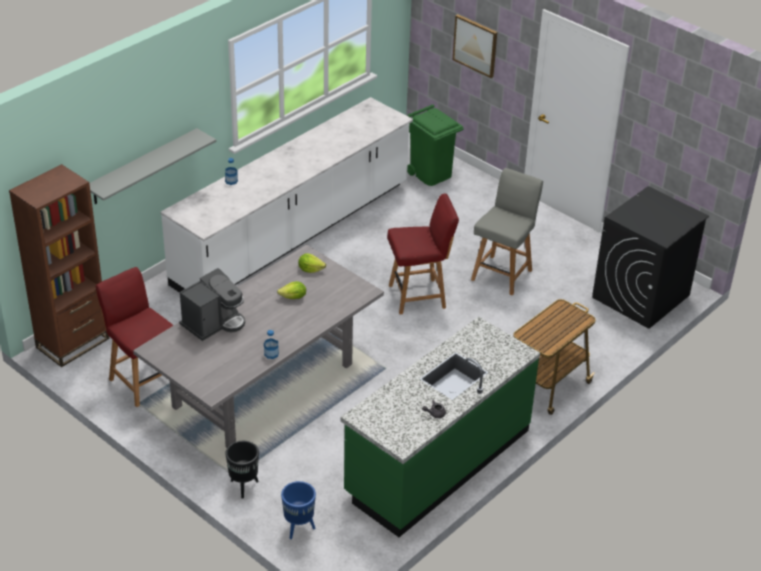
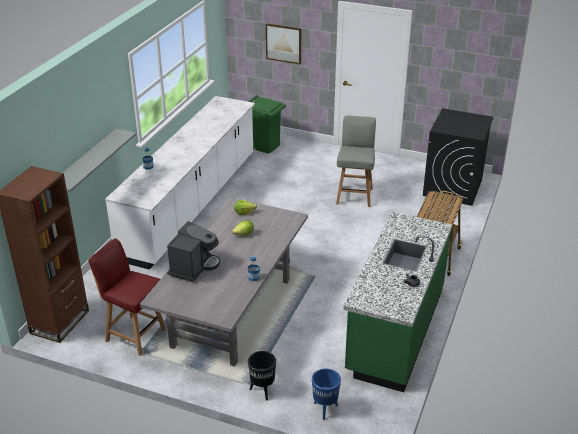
camera: 20 degrees left, 5 degrees down
(419, 296) = (307, 223): red chair -> none

